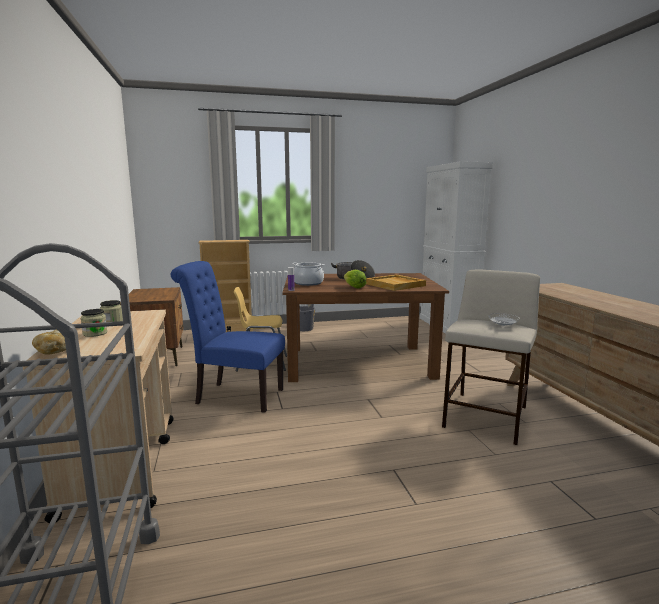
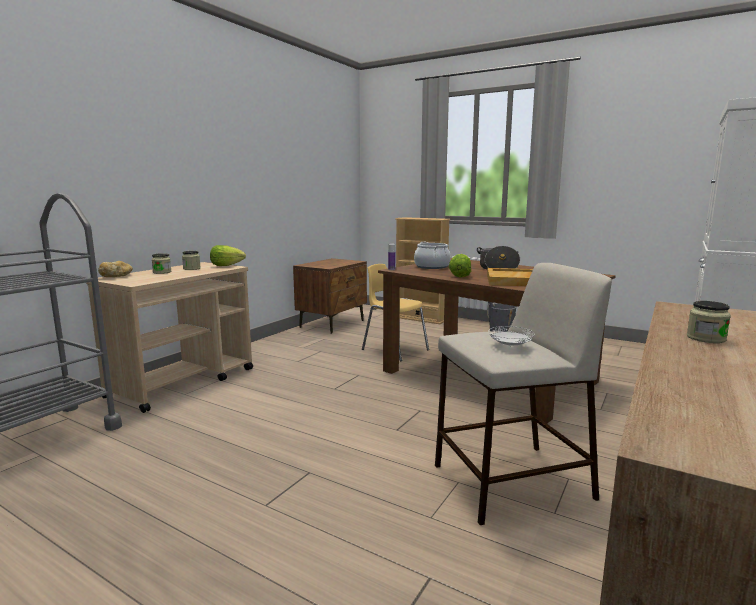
camera: 45 degrees right, 0 degrees up
(137, 312) = (226, 265): none -> lettuce
(234, 396) = (322, 367): blue chair -> none
(591, 299) = (706, 338): none -> jar

